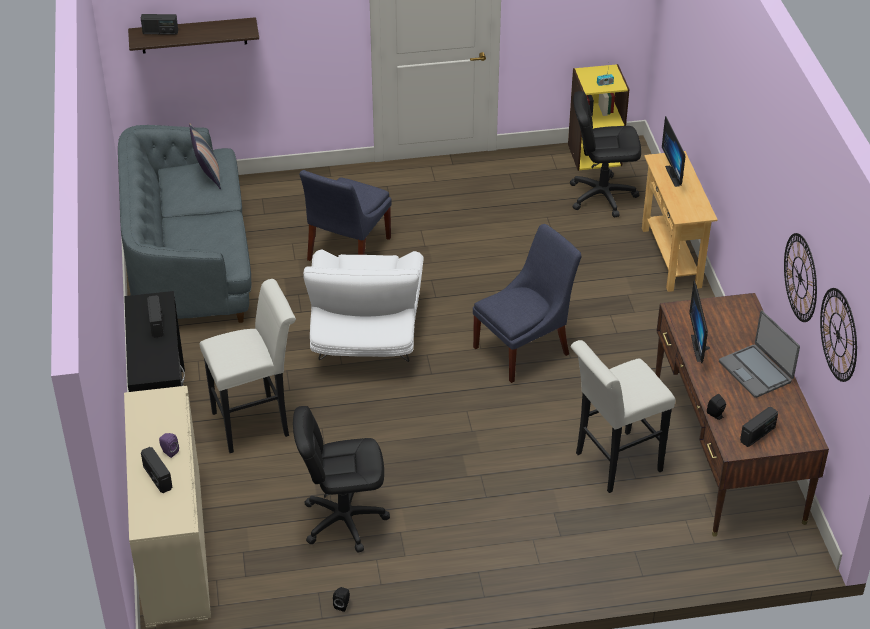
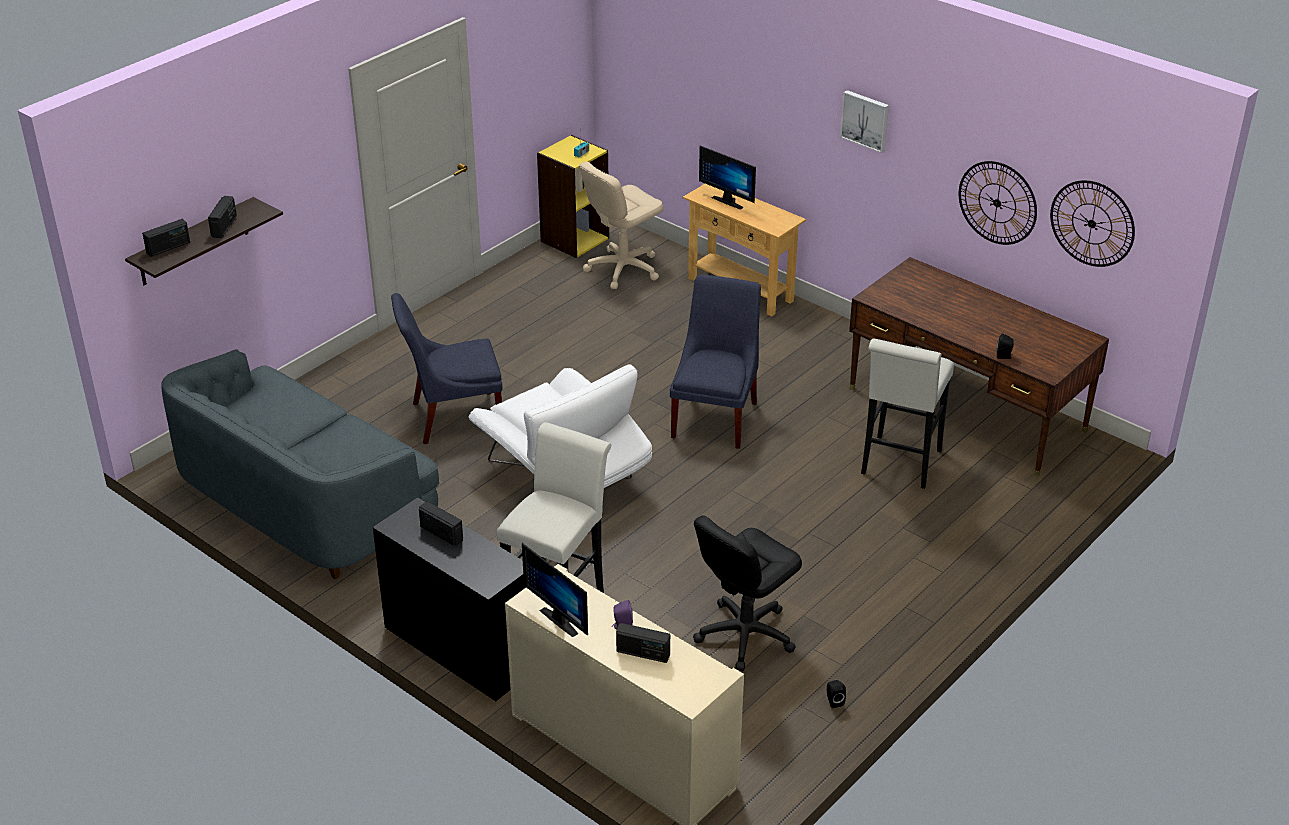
camera: 40 degrees left, 5 degrees down
(207, 175) = (277, 397): pillow -> none
(346, 251) = (452, 417): blue chair -> blue chair turned 90 degrees clockwise
(602, 196) = (623, 269): black office chair -> beige office chair
(701, 348) = (927, 314): monitor -> monitor (563, 619)
(755, 152) = (865, 120): none -> picture
(756, 371) = (988, 311): laptop -> none
(757, 434) = (1050, 354): radio -> radio (224, 227)

